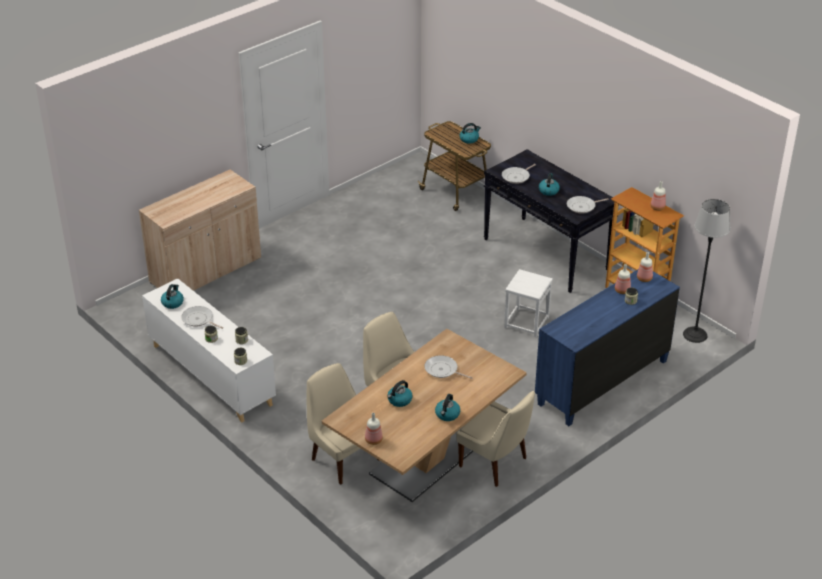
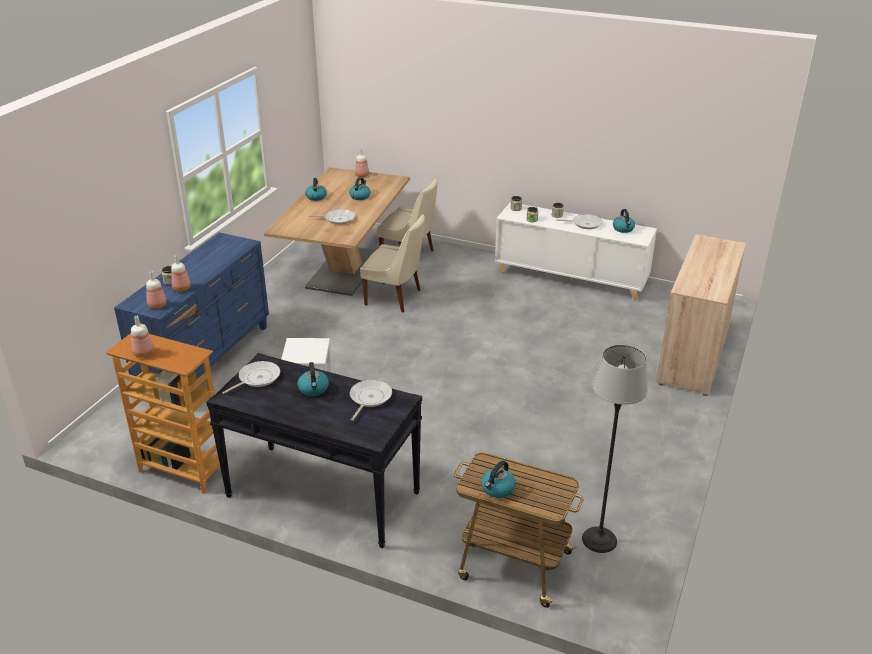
camera: 155 degrees right, 5 degrees down
(495, 463) = (286, 280): beige chair -> none
(695, 335) = (102, 438): floor lamp -> floor lamp (599, 539)

